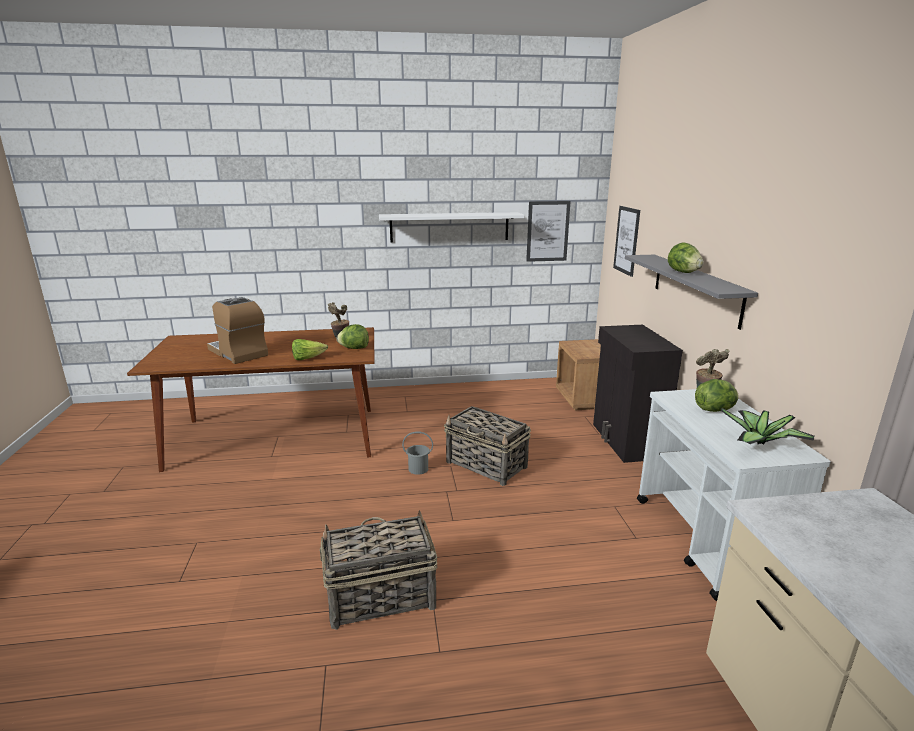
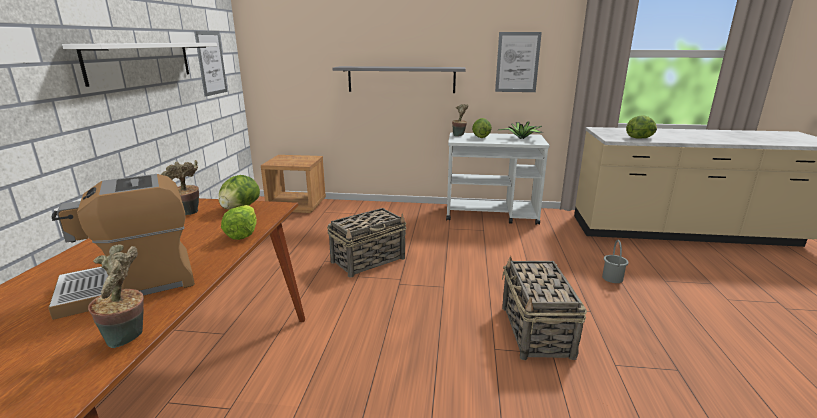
camera: 75 degrees left, 0 degrees up
(186, 365) = (129, 338): none -> potted plant
(418, 469) = (351, 293): grey bucket -> grey bucket (612, 278)
(626, 240) = (288, 62): picture -> picture (517, 62)
(626, 441) = (372, 208): black cabinet -> none
(683, 272) = (405, 67): lettuce -> lettuce (640, 138)

